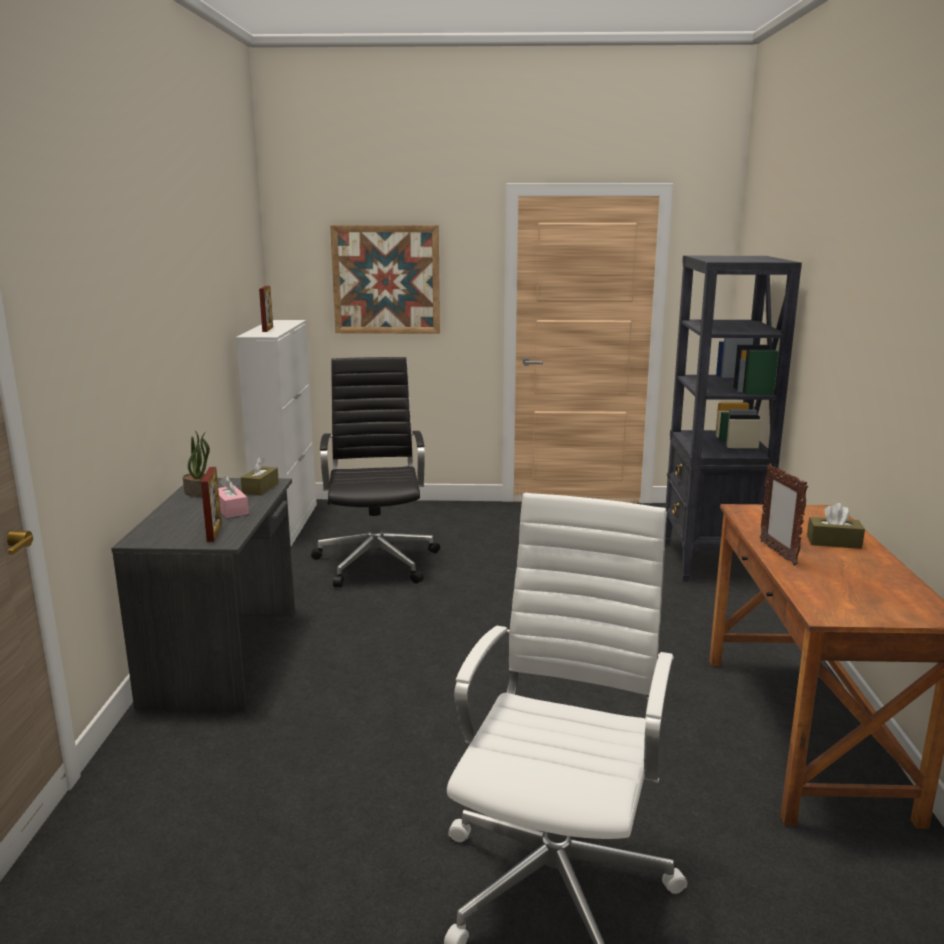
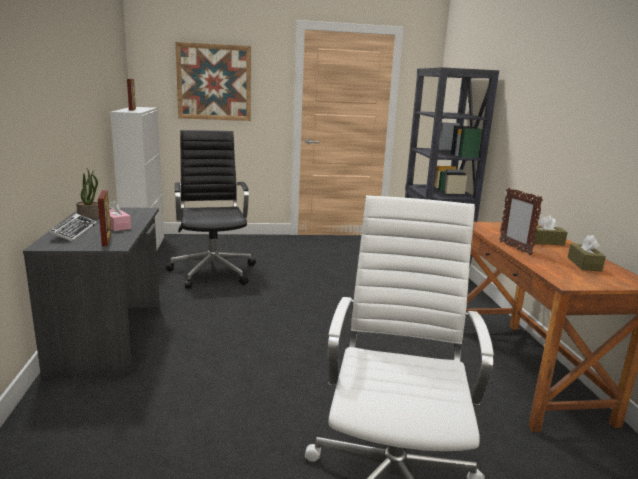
camera: 10 degrees left, 0 degrees up
(176, 518) = (74, 231): none -> keyboard
(260, 488) = (136, 213): brown tissue box -> brown tissue box (584, 264)

